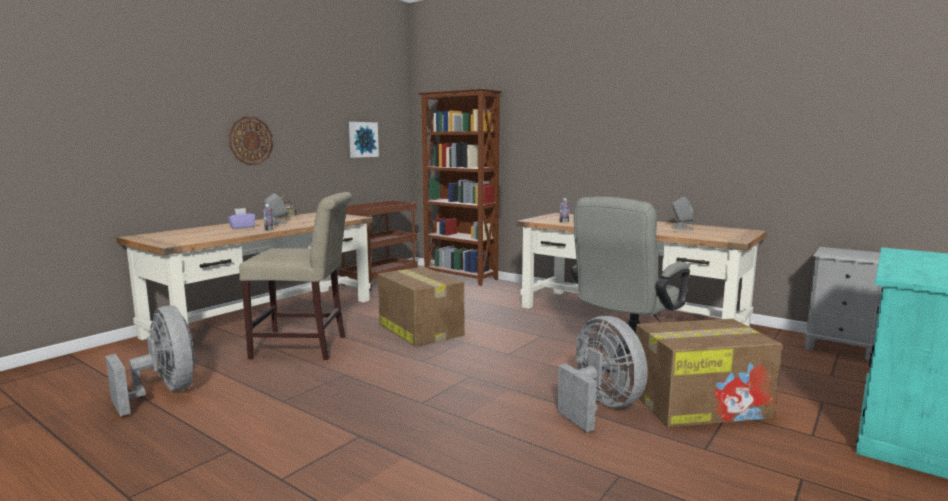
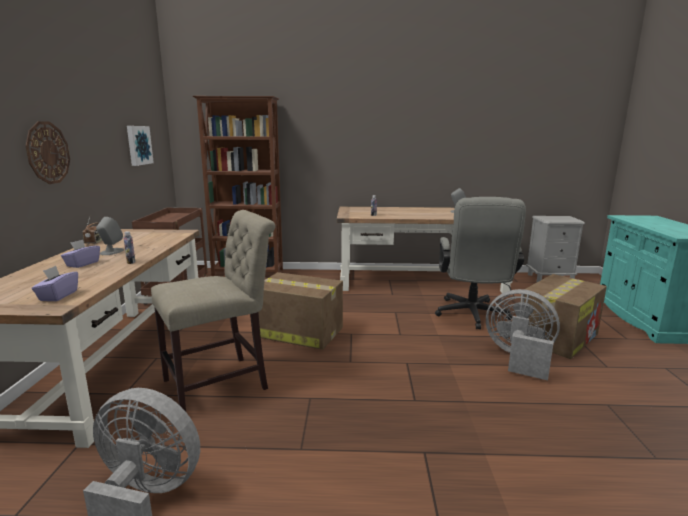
camera: 35 degrees left, 5 degrees up
(185, 240) = (58, 296): none -> purple tissue box

